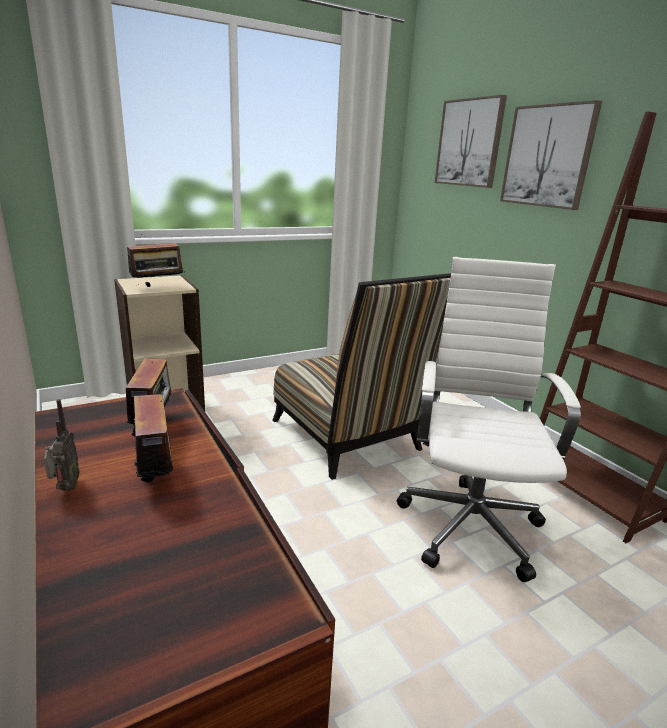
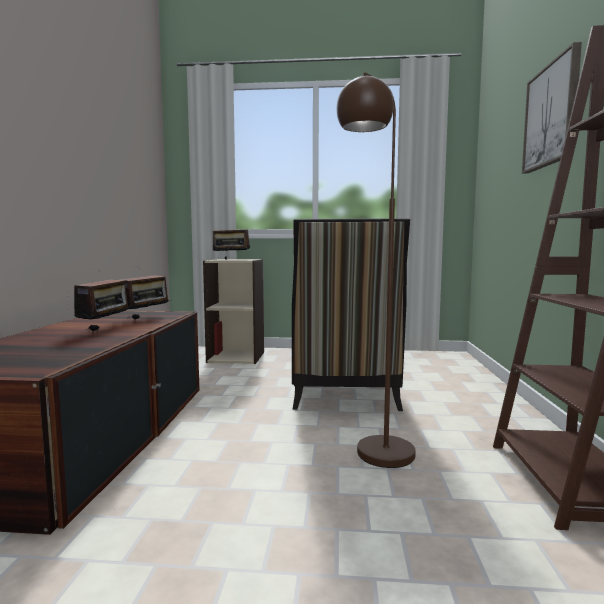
camera: 35 degrees right, 15 degrees down
(65, 488) = (56, 327): radio -> none
(469, 143) = (507, 132): picture -> none
(469, 522) = (376, 461): white office chair -> brown floor lamp

